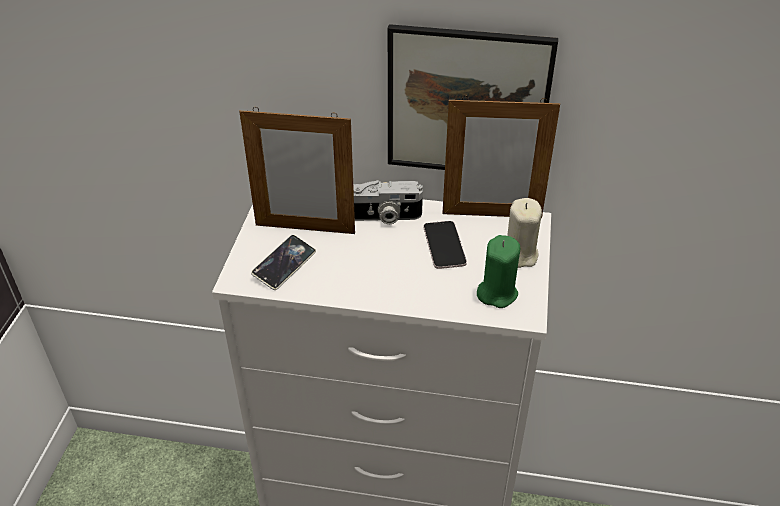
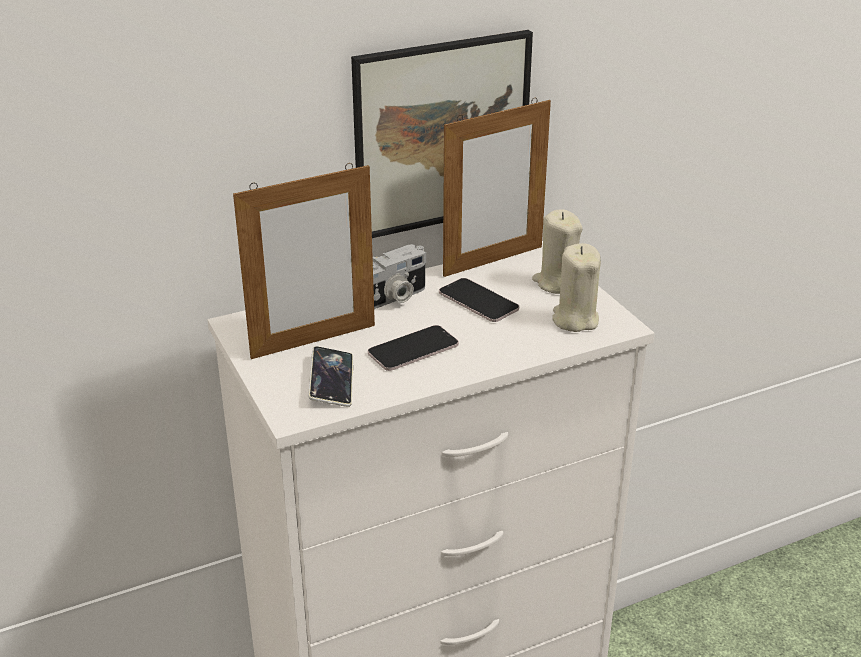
camera: 35 degrees left, 10 degrees down
(359, 265) = (413, 349): none -> phone
(497, 293) = (575, 319): green candle -> beige candle

